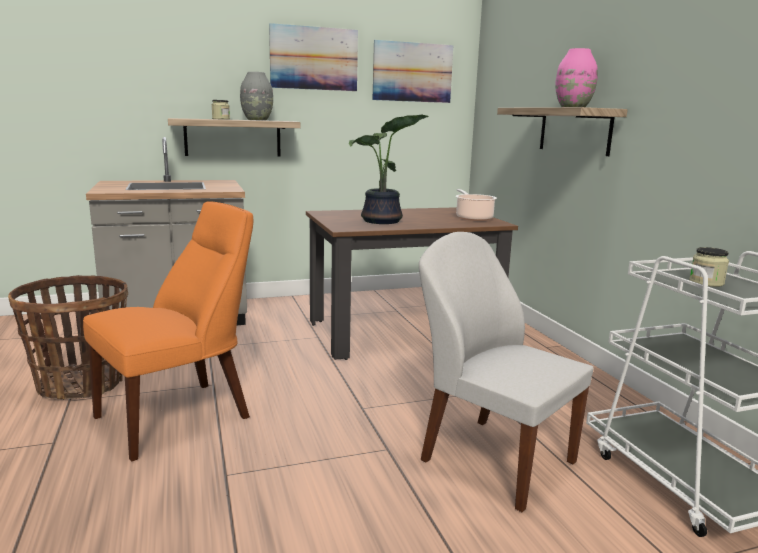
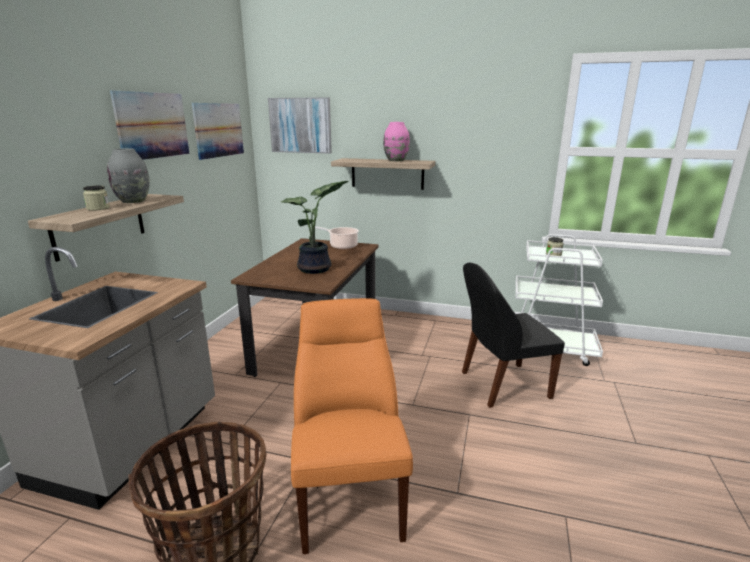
camera: 55 degrees left, 5 degrees up
(494, 459) = (502, 385): white chair -> black chair
(509, 68) = (300, 125): none -> picture

